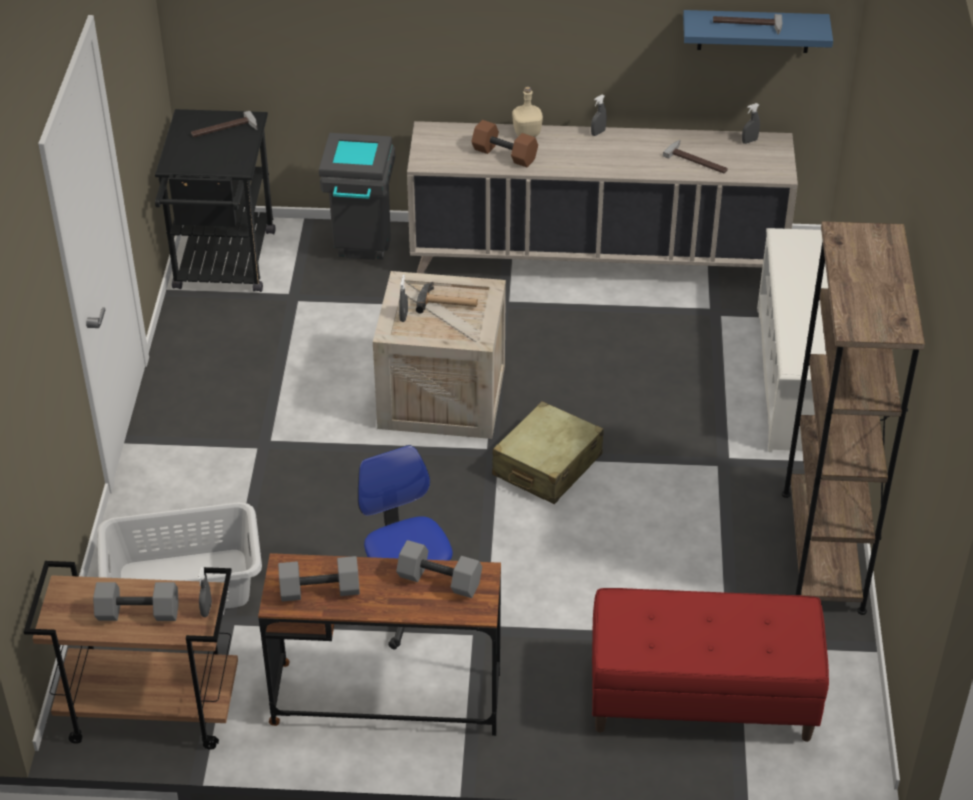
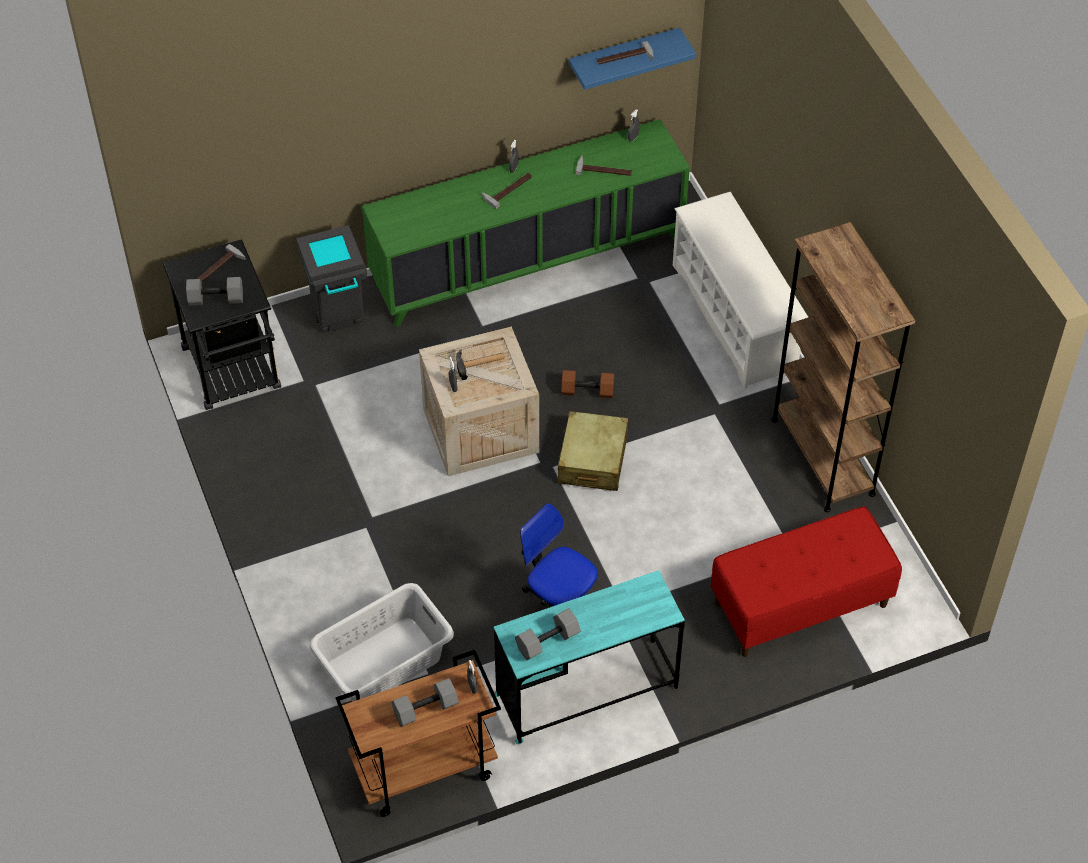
camera: 25 degrees left, 10 degrees up
(387, 699) = (586, 691): brown desk -> turquoise desk
(438, 581) = (625, 601): grey dumbbell -> grey dumbbell (215, 299)
(505, 154) = (454, 213): brown dumbbell -> brown dumbbell (588, 390)
(526, 133) = (458, 187): beige bottle -> none
(579, 148) = (508, 188): none -> hammer
(596, 258) = (527, 262): beige cabinet -> green cabinet

